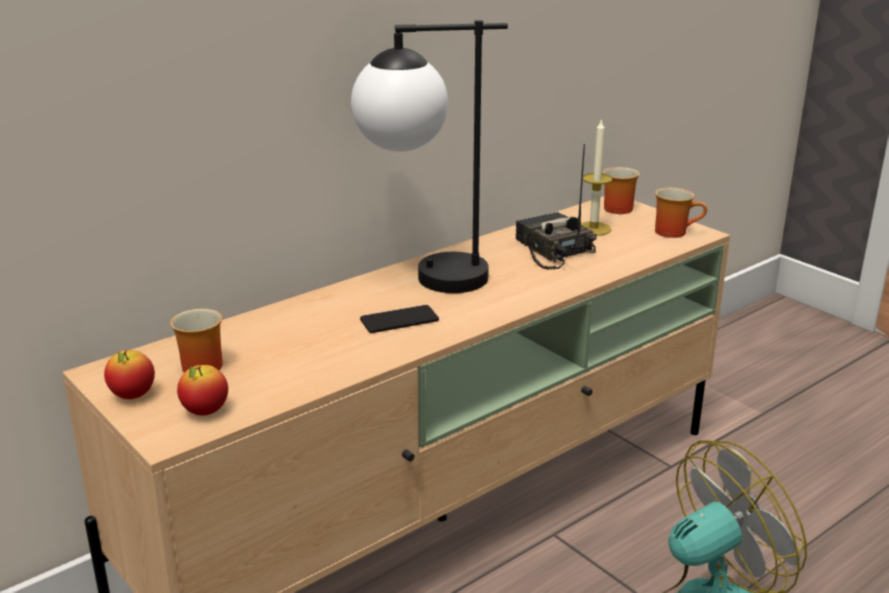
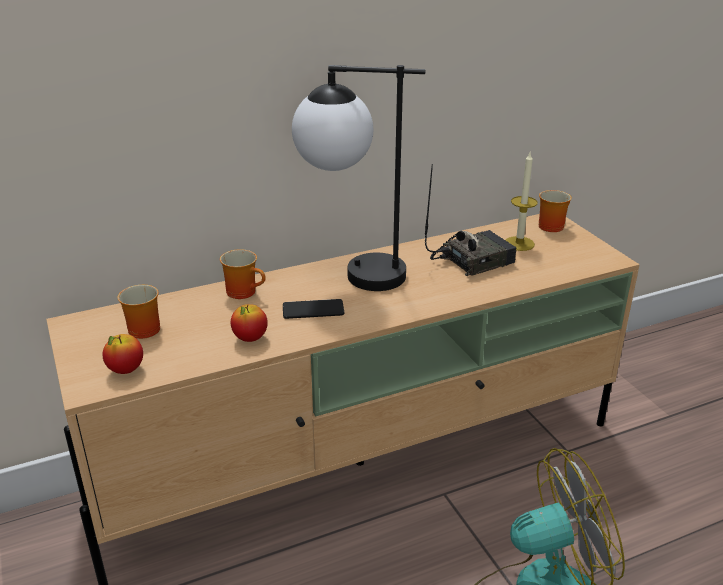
camera: 15 degrees right, 5 degrees up
(132, 396) = (82, 347): apple -> apple (250, 338)
(551, 250) = (472, 260): radio -> radio turned 75 degrees clockwise
(674, 231) = (589, 255): mug -> mug (245, 291)

